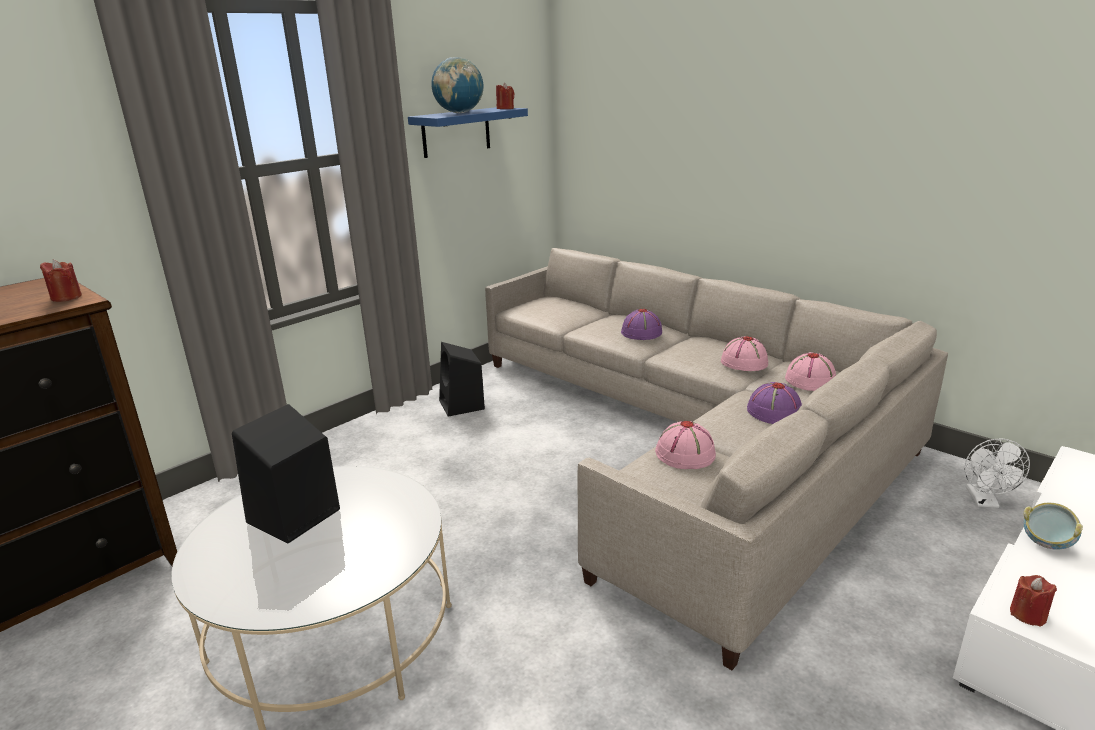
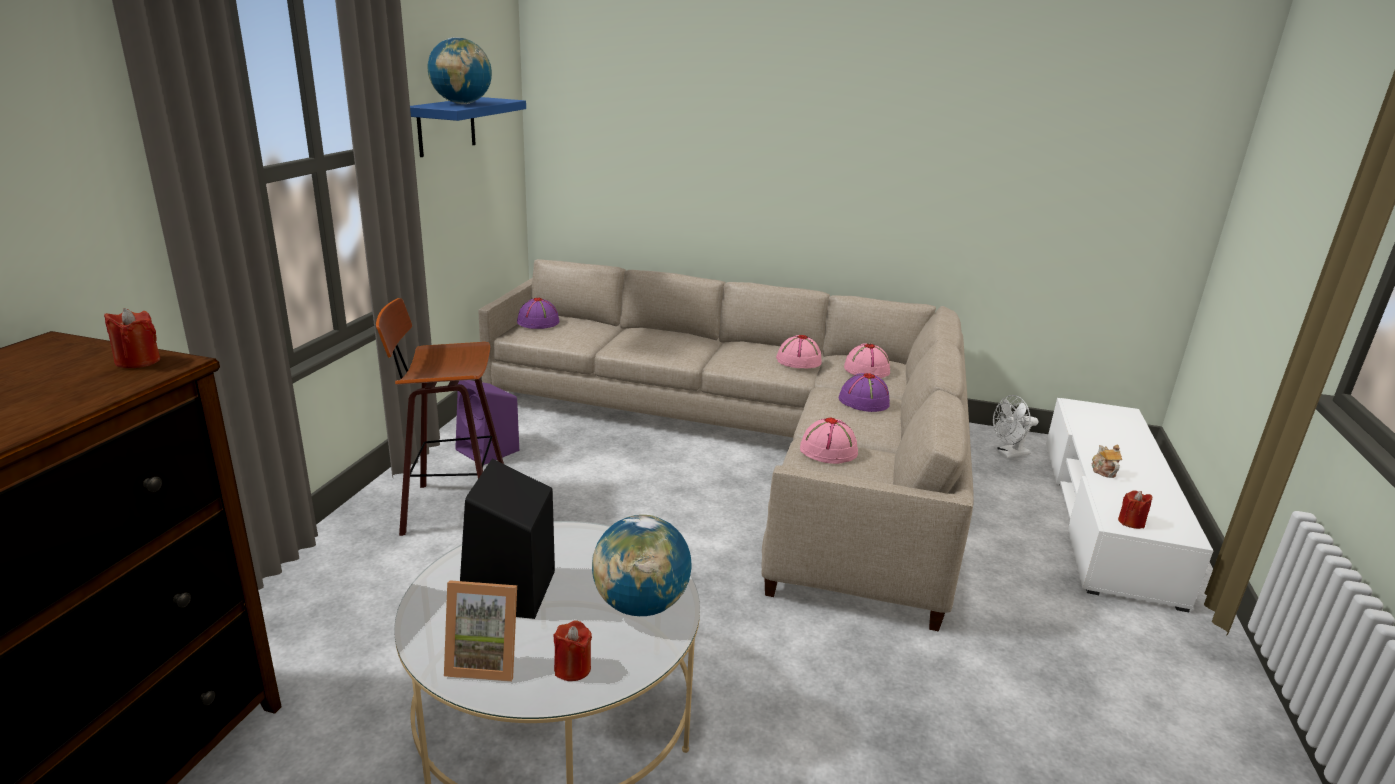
camera: 30 degrees left, 0 degrees up
(224, 566) = (485, 660): none -> picture frame
(371, 555) = (641, 605): none -> globe
(399, 446) = (452, 508): none -> stool
(462, 405) = (489, 450): black speaker -> purple speaker
(505, 108) = (501, 100): red candle -> red candle (572, 668)
(641, 333) = (679, 344): purple hat -> purple hat (538, 322)
(984, 501) = (1008, 454): white fan -> white fan turned 90 degrees clockwise
(1045, 544) = (1103, 471): bowl -> teapot

